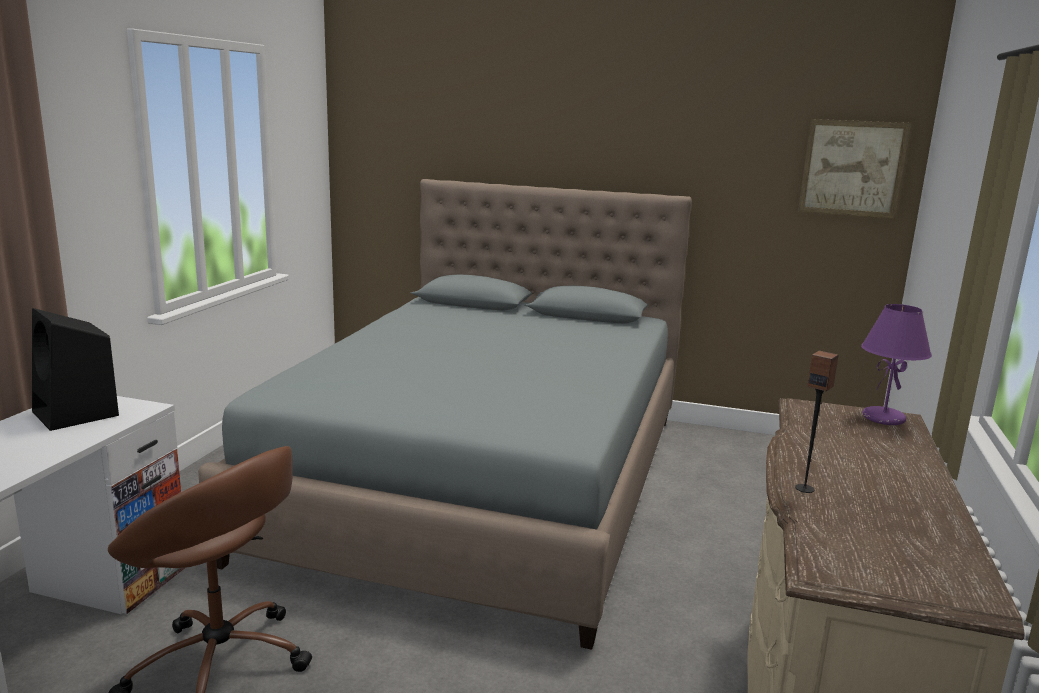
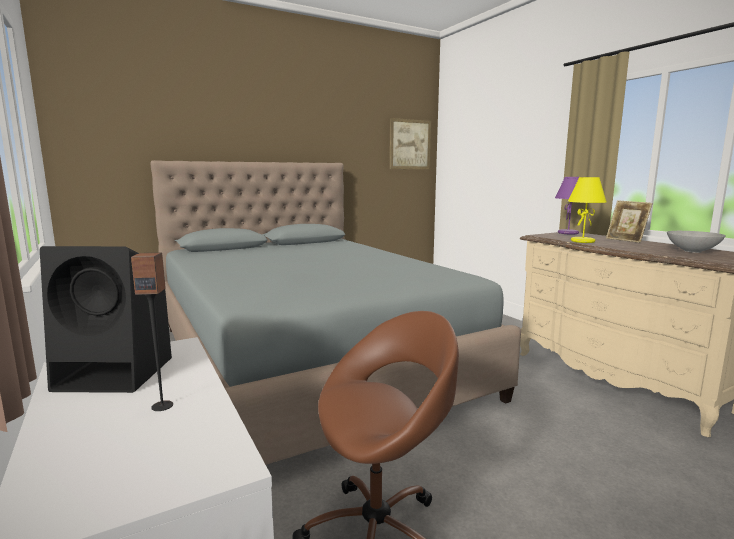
camera: 45 degrees left, 5 degrees down
(804, 488) = (638, 250): speaker -> speaker (162, 406)
(807, 440) = (582, 241): none -> yellow table lamp
(900, 531) = (693, 251): none -> grey bowl
(911, 467) = (626, 240): none -> picture frame

